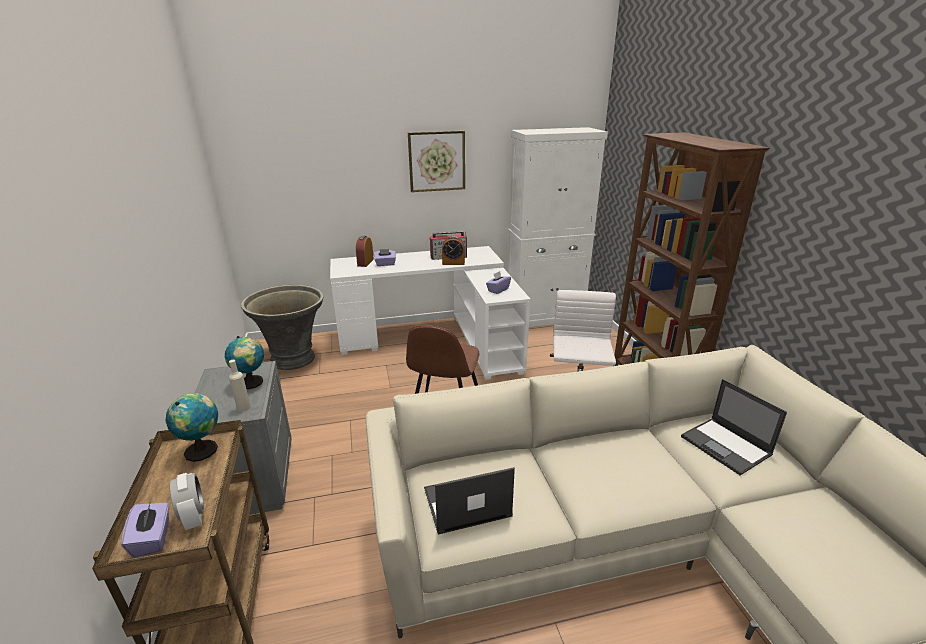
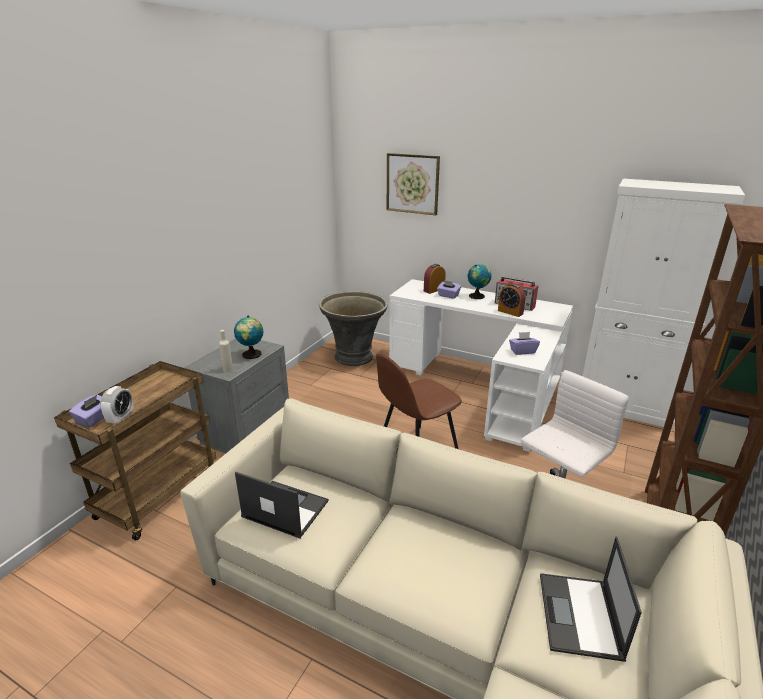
camera: 40 degrees right, 0 degrees up
(203, 449) = (170, 383): globe -> globe (477, 296)
(437, 161) = (528, 203): picture -> picture (412, 184)

